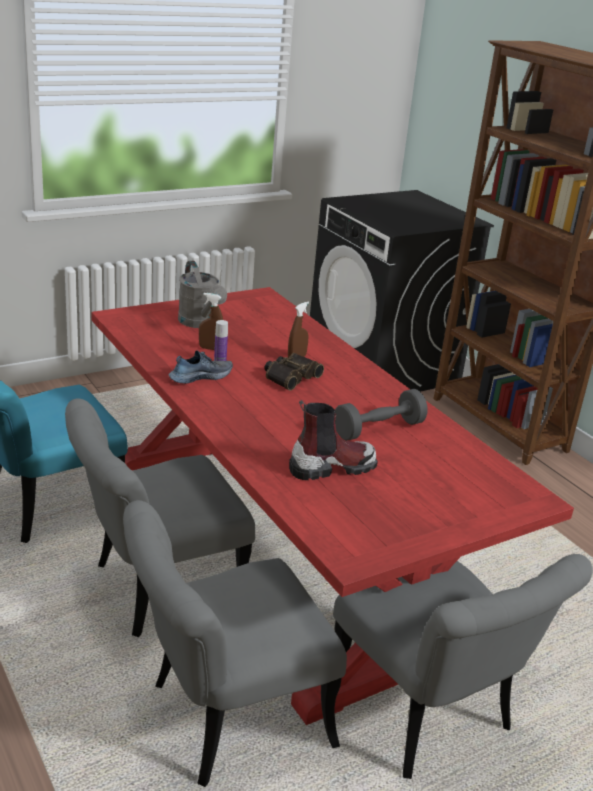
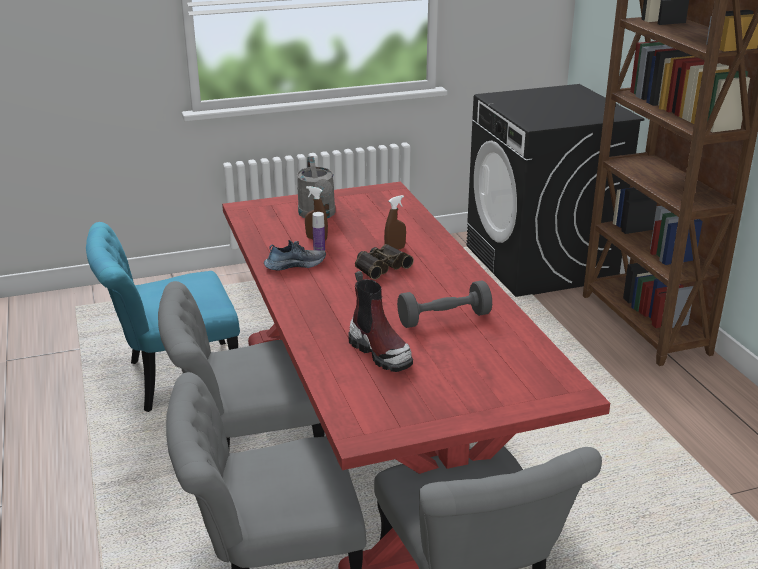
camera: 15 degrees right, 0 degrees up
(331, 467) = (381, 352): boot -> boot turned 60 degrees clockwise

